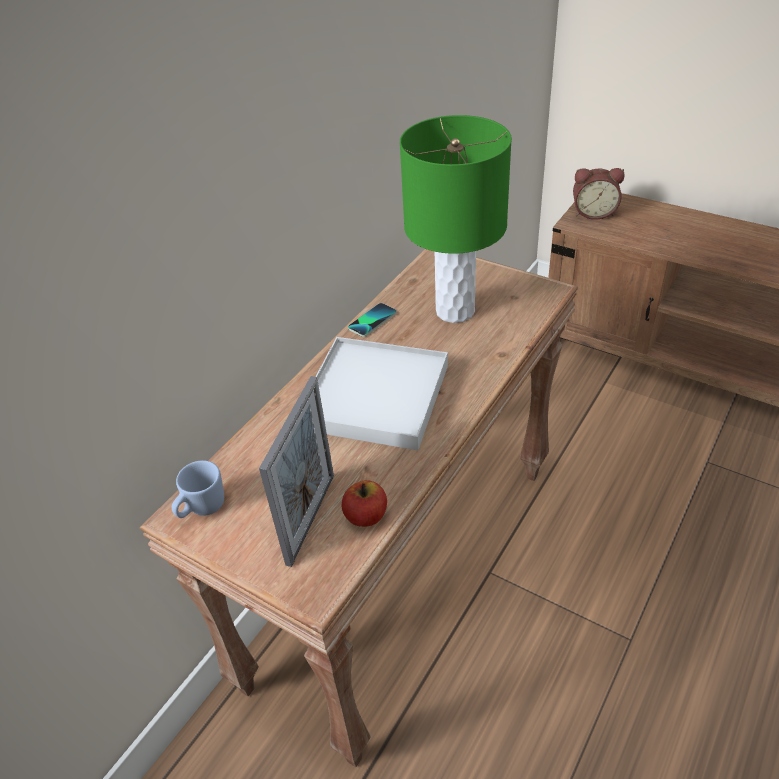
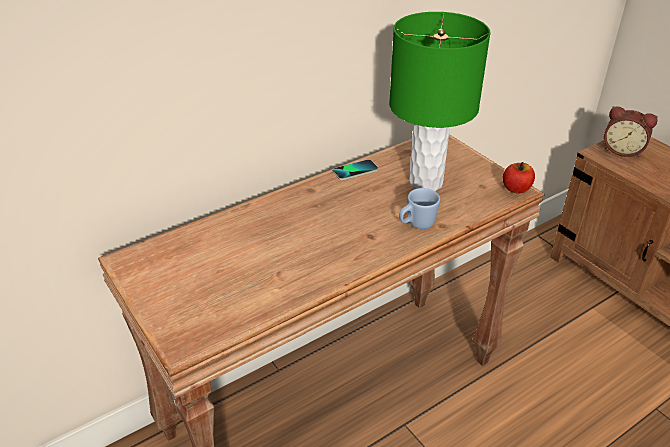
camera: 20 degrees right, 5 degrees down
(202, 509) = (145, 260): blue mug -> blue mug (416, 224)
(311, 518) = (214, 293): picture frame -> none
(366, 516) = (255, 306): apple -> apple (516, 189)
(375, 396) = (320, 225): white tray -> none

